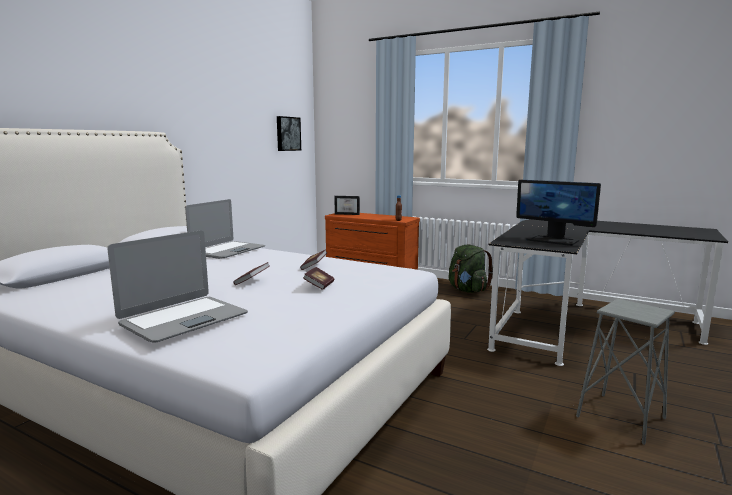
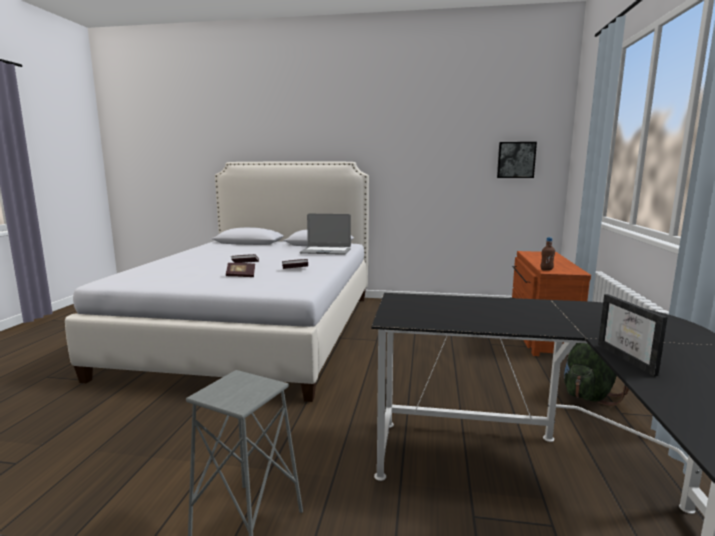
camera: 70 degrees right, 0 degrees up
(183, 319) = (164, 264): laptop -> none
(348, 214) = (541, 254): picture frame -> picture frame (633, 359)
(553, 240) = (443, 316): monitor -> none

